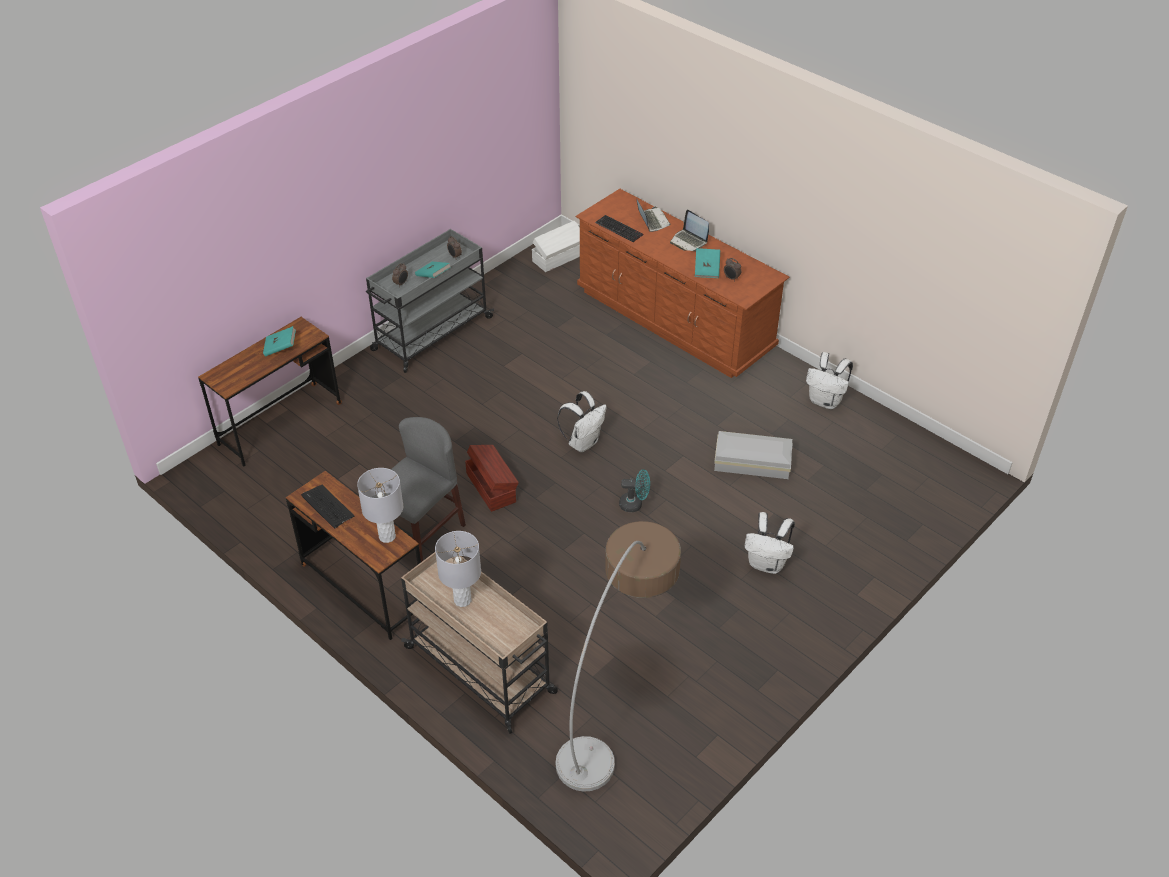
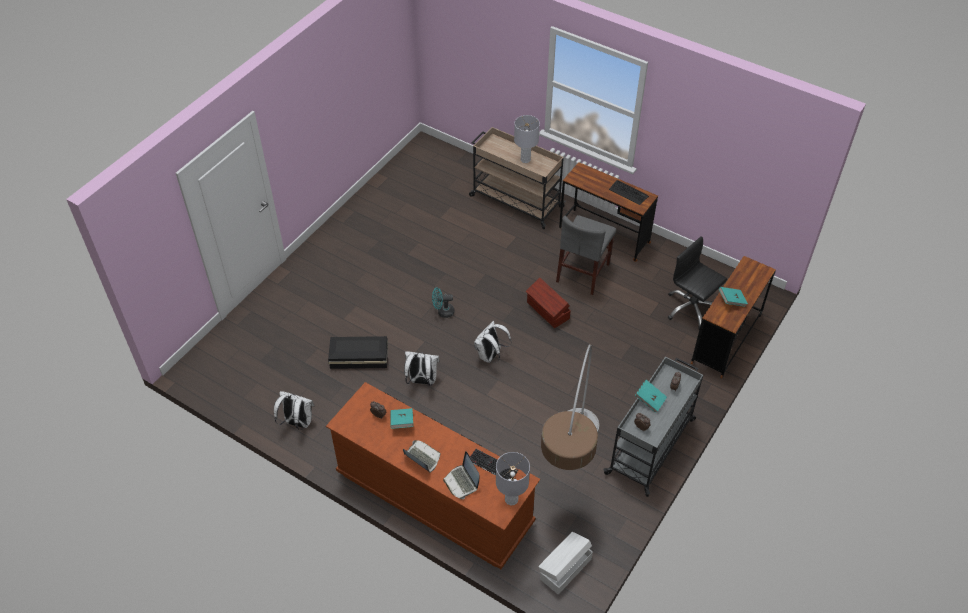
camera: 170 degrees right, 5 degrees up
(300, 465) = (691, 308): none -> black office chair
(387, 536) = (582, 181): grey table lamp -> grey table lamp (511, 499)
(616, 702) = (434, 196): floor lamp -> floor lamp (569, 471)
(753, 463) = (358, 356): white storage box -> black storage box
(767, 564) = (348, 283): white backpack -> white backpack (422, 381)

